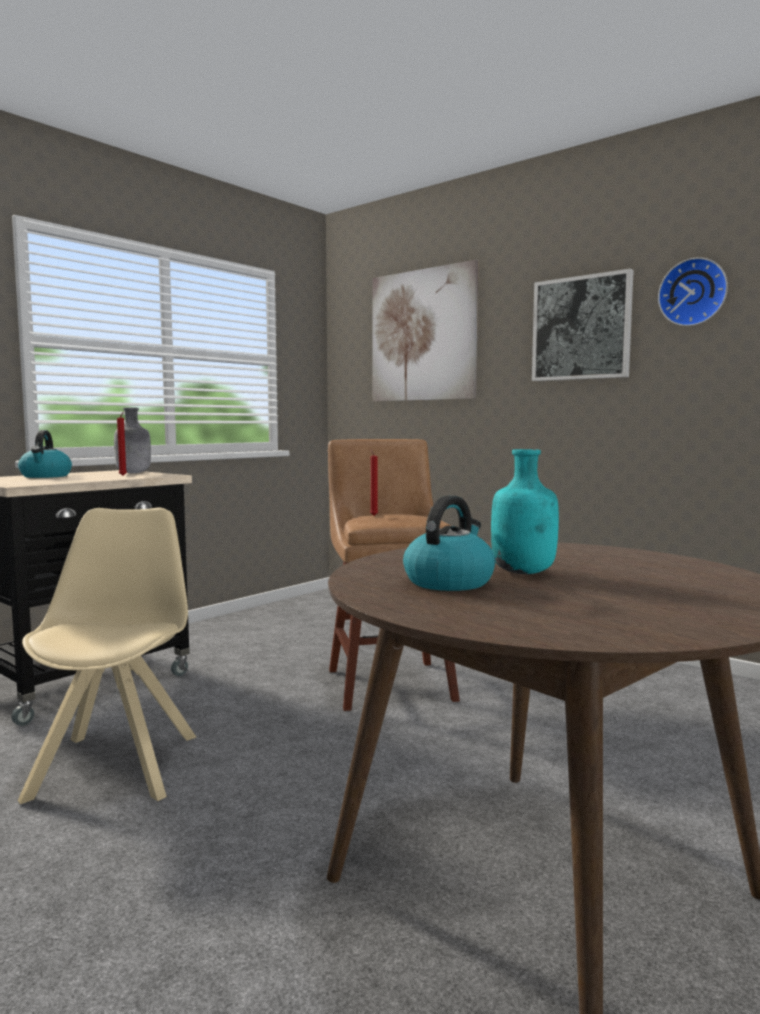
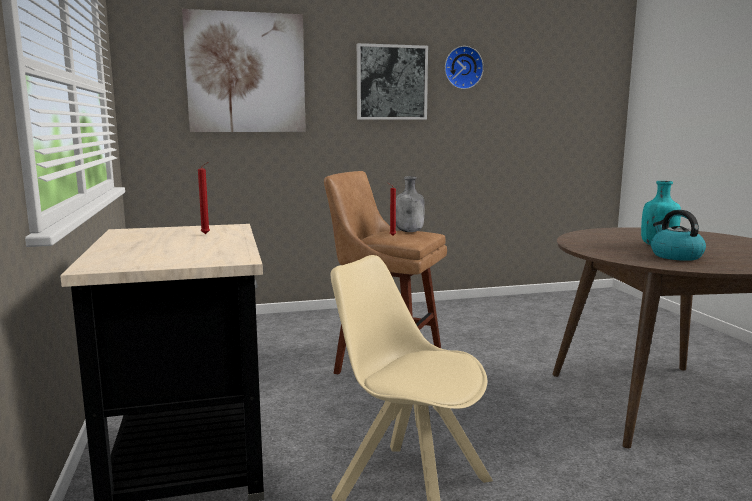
camera: 55 degrees left, 5 degrees up
(46, 476) = (137, 249): kettle -> none
(133, 473) = (176, 230): grey bottle -> grey bottle (410, 231)

